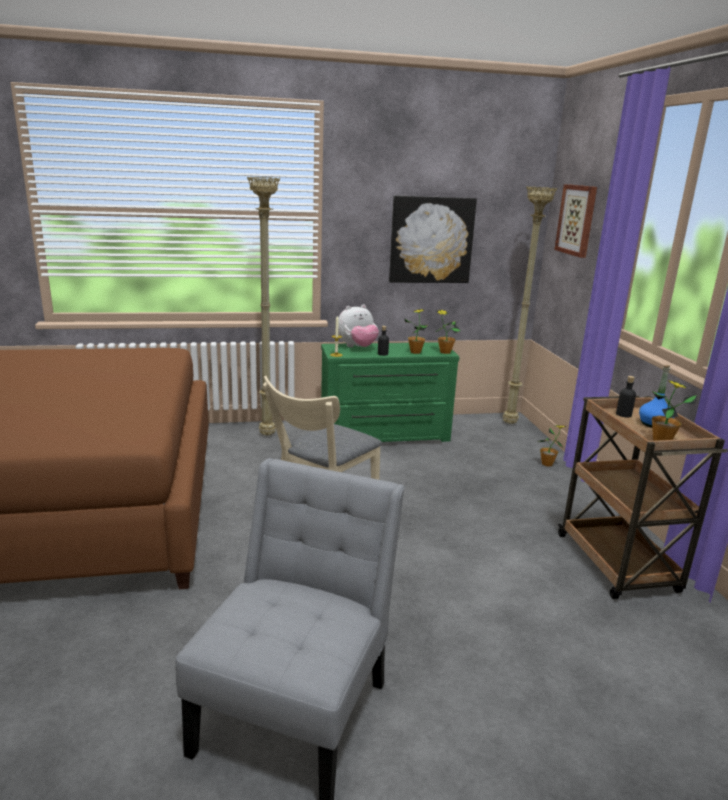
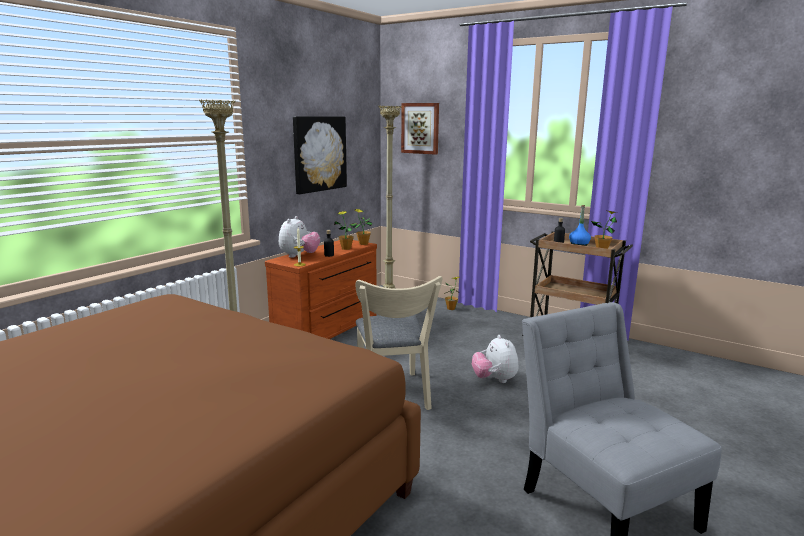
camera: 45 degrees left, 5 degrees down
(385, 435) = (329, 329): green dresser -> brown dresser
(439, 551) = (494, 380): none -> plush toy

